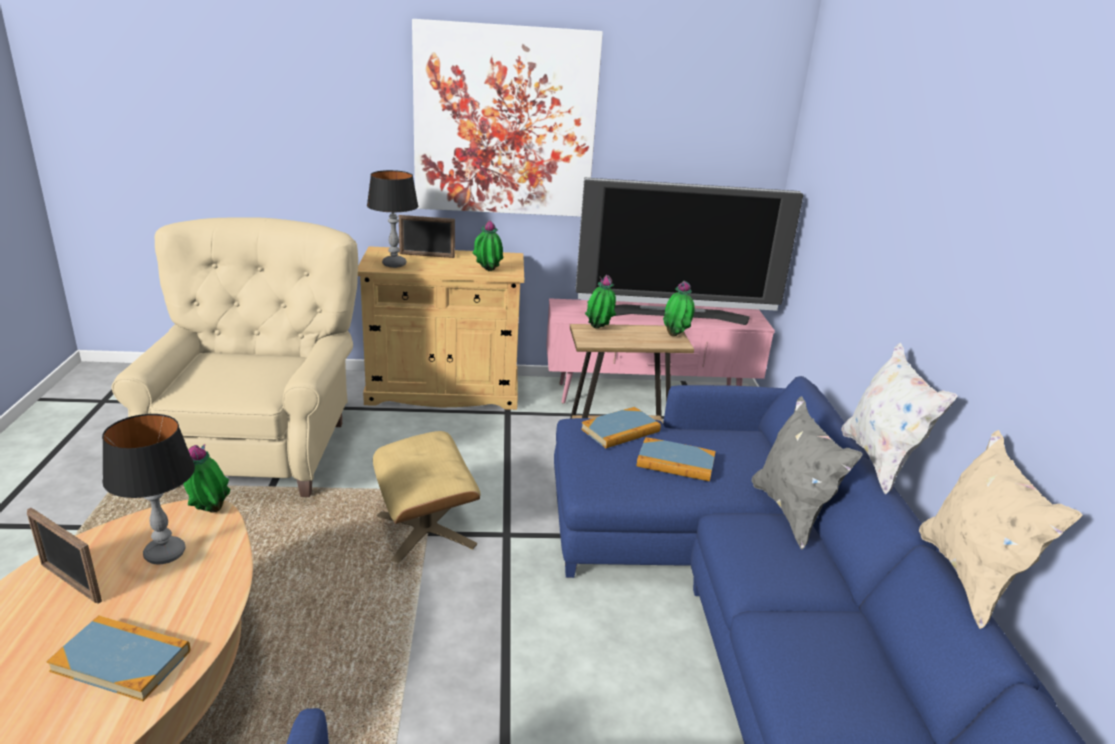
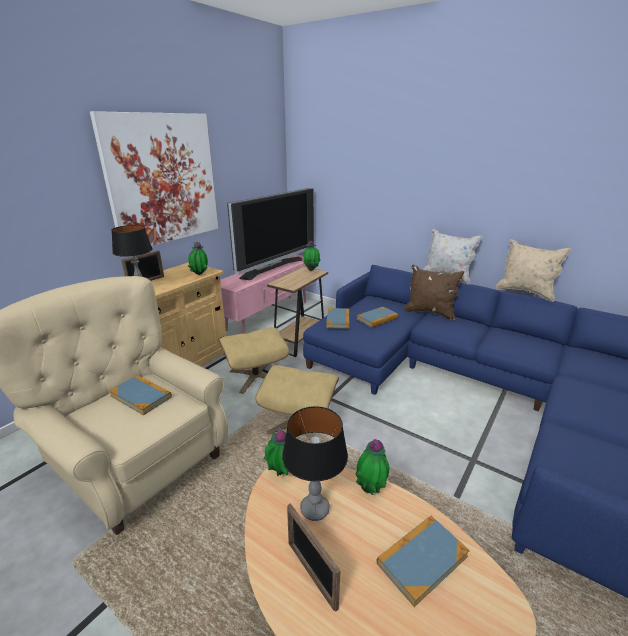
camera: 50 degrees left, 0 degrees up
(70, 583) = (311, 574): picture frame -> picture frame turned 75 degrees clockwise
(258, 369) = (141, 396): none -> book
(486, 453) = (256, 376): none -> beige ottoman
(599, 329) = (282, 280): potted plant -> potted plant (371, 489)
(791, 512) = (429, 313): grey pillow -> brown pillow

